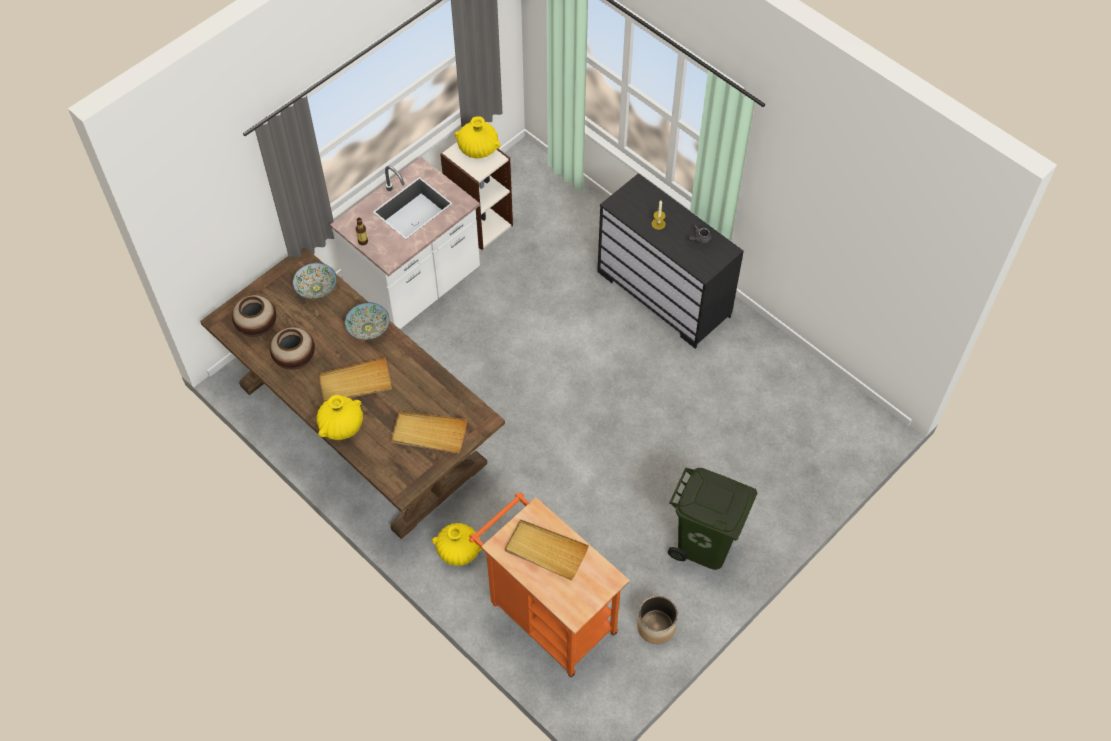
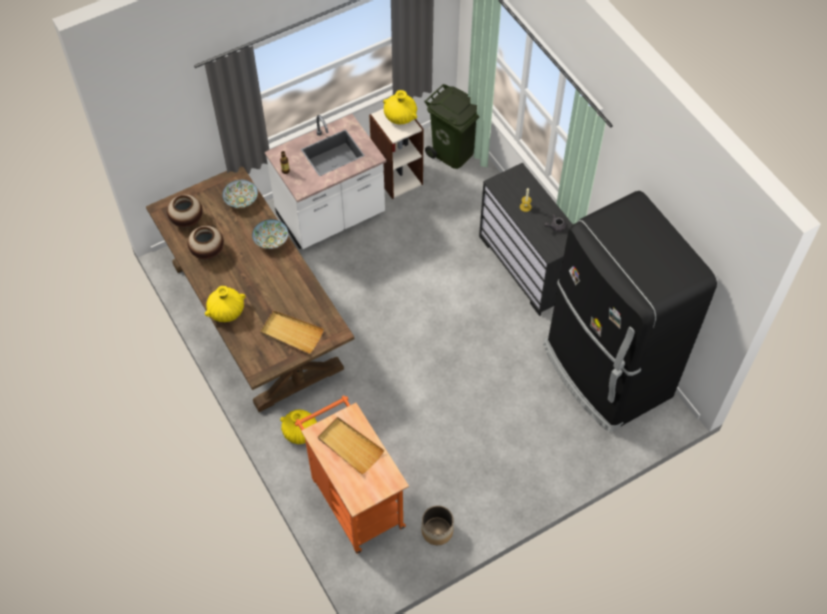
camera: 15 degrees right, 0 degrees up
(355, 383) = (247, 280): beige tray -> none
(704, 545) = (497, 476): green trash can -> green trash can (452, 153)
(790, 396) = (605, 372): none -> black fridge

